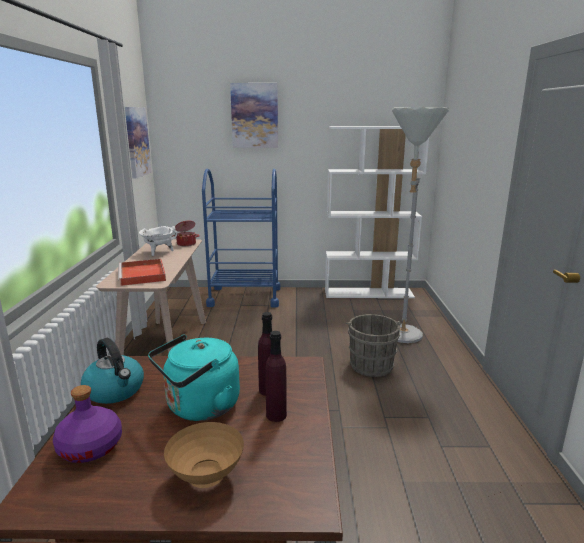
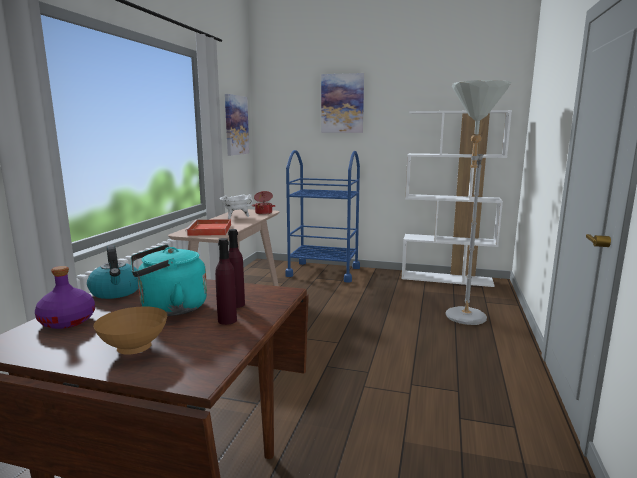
camera: 15 degrees right, 5 degrees down
(371, 364) = (419, 338): grey bucket -> none

